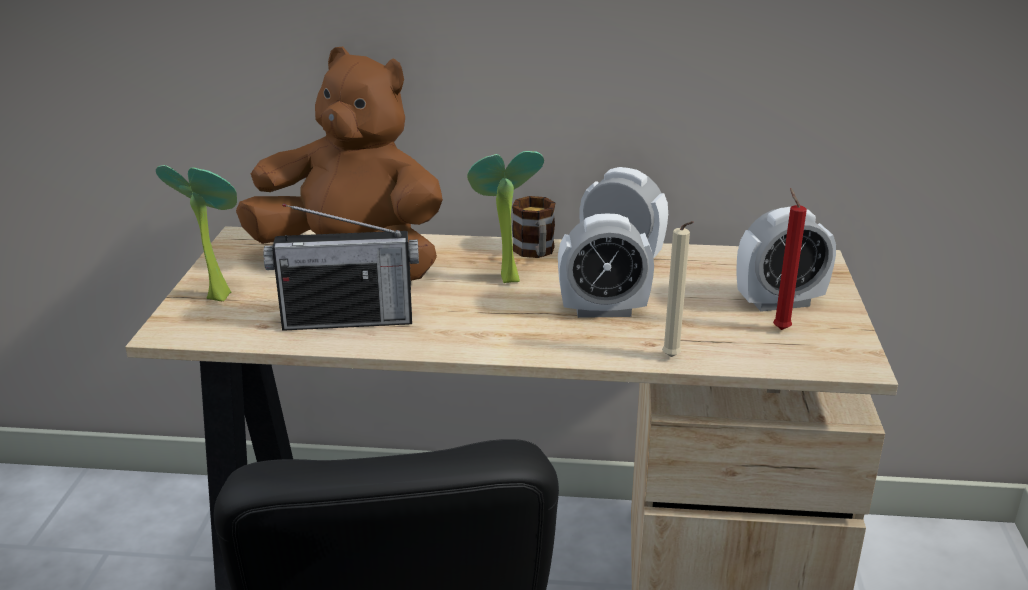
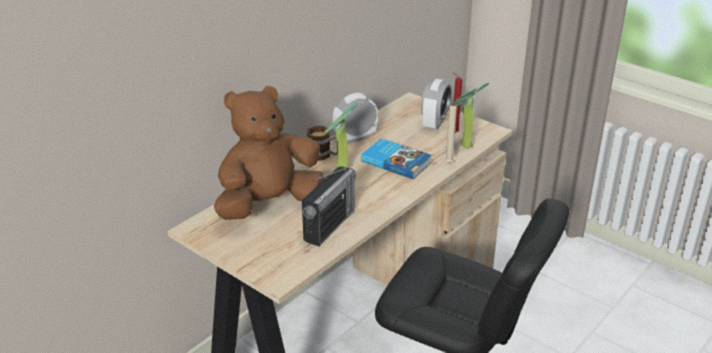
camera: 55 degrees left, 5 degrees up
(217, 295) = (255, 255): potted plant -> potted plant (463, 146)
(603, 310) = (396, 161): alarm clock -> book

